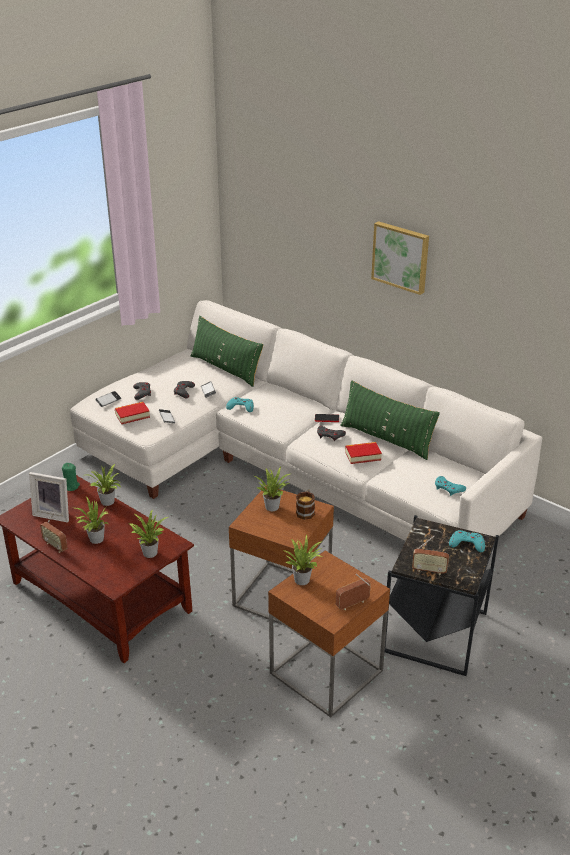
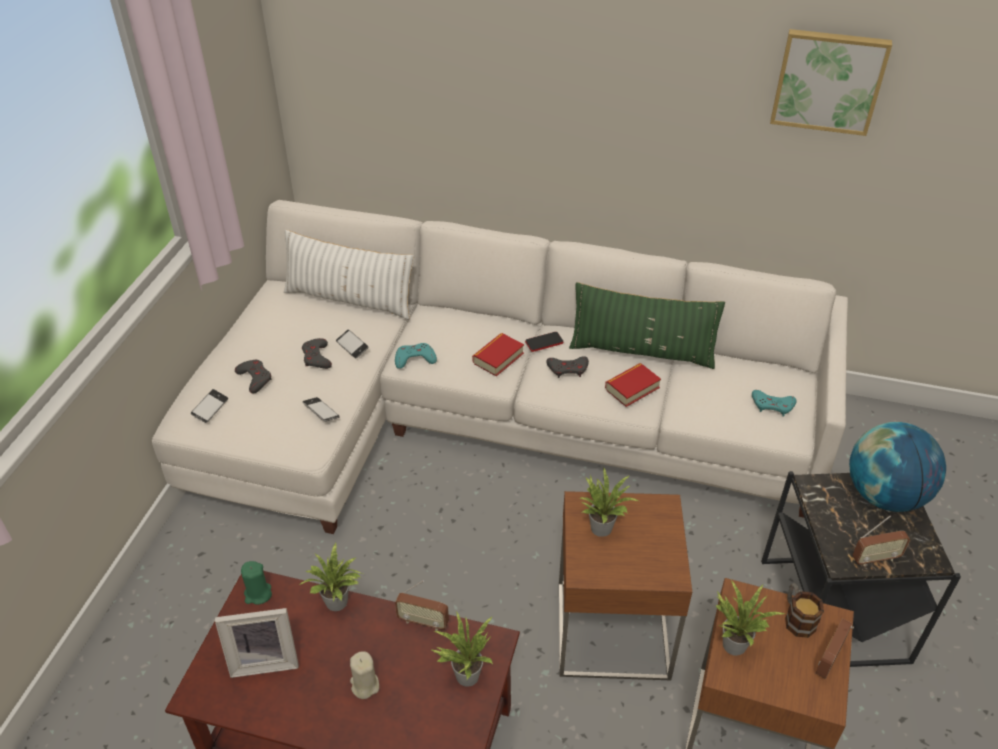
camera: 25 degrees left, 10 degrees up
(55, 546) = (309, 724): radio -> radio (423, 622)
(94, 540) = (364, 685): potted plant -> beige candle
(132, 415) = (266, 424): book -> book (498, 358)
(225, 368) = (349, 299): green pillow -> white pillow
(305, 511) = (651, 518): mug -> mug (797, 618)
(401, 256) = (617, 87): picture -> picture (828, 80)
(467, 544) = (884, 495): turquoise game controller -> globe

